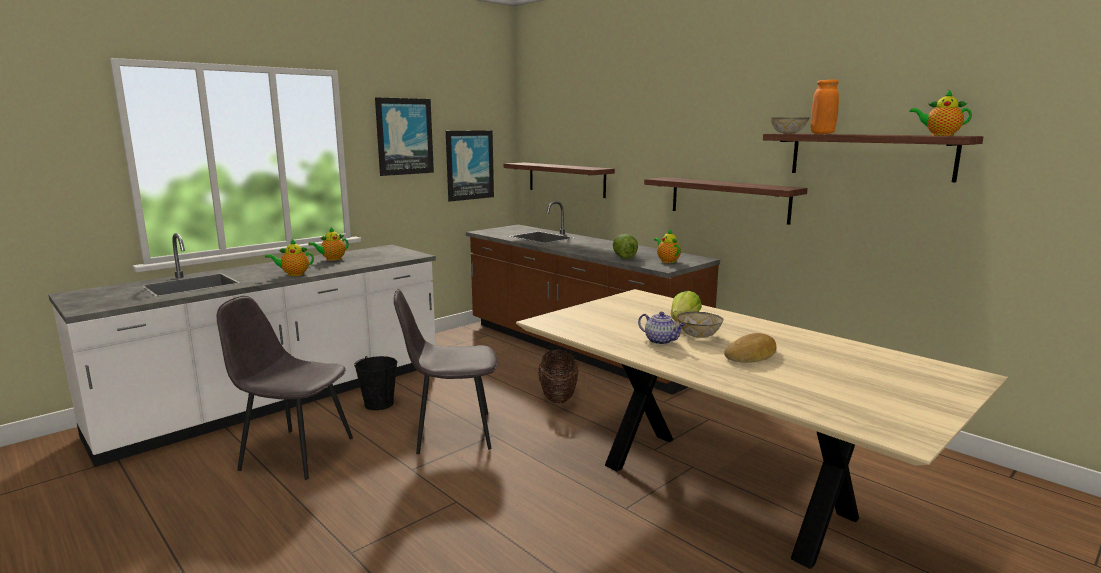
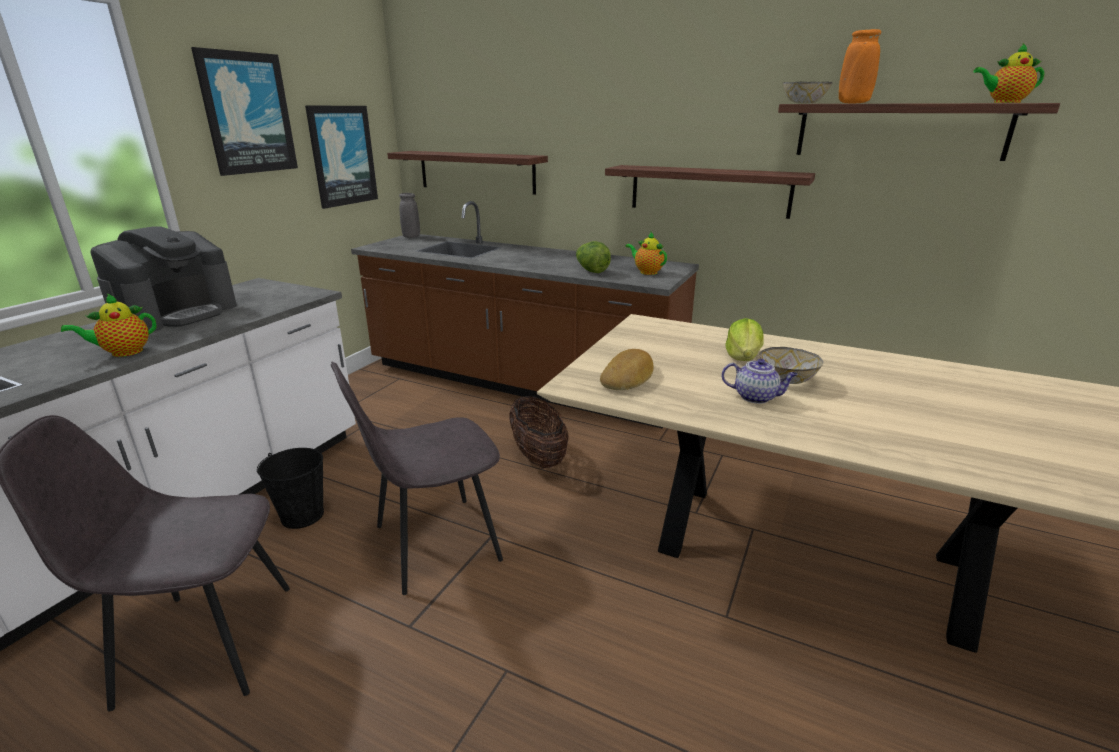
camera: 20 degrees left, 10 degrees up
(332, 259) = (177, 314): teapot -> coffee machine
(516, 226) = (411, 236): none -> grey vase
(751, 355) = (881, 403): bread -> bread (628, 377)

